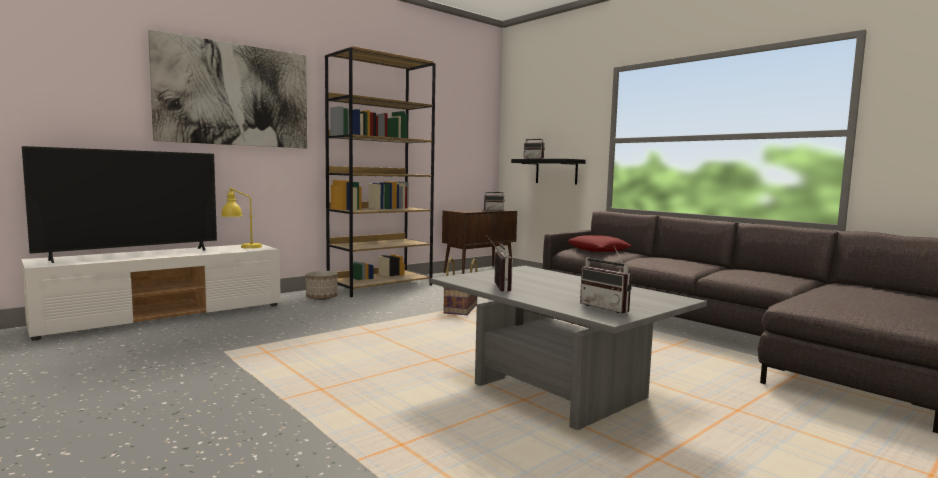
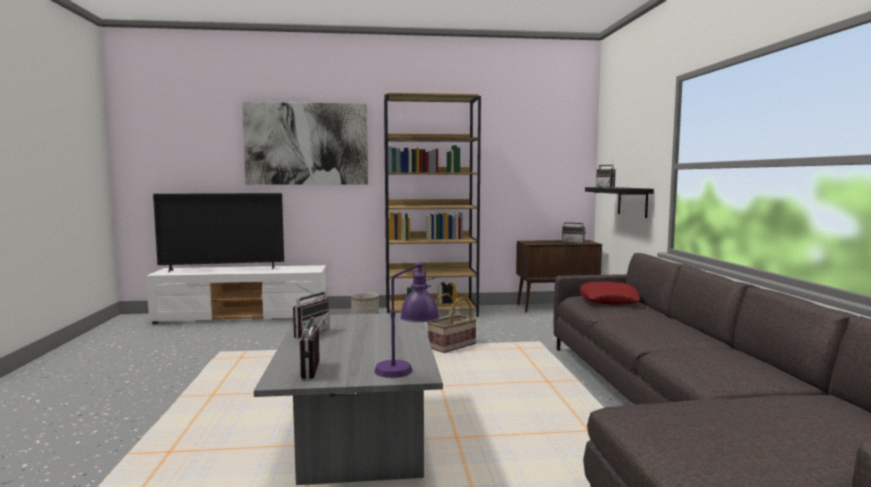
camera: 35 degrees right, 0 degrees up
(242, 247) = (302, 268): yellow table lamp -> none
(671, 300) = (407, 374): none -> purple table lamp

